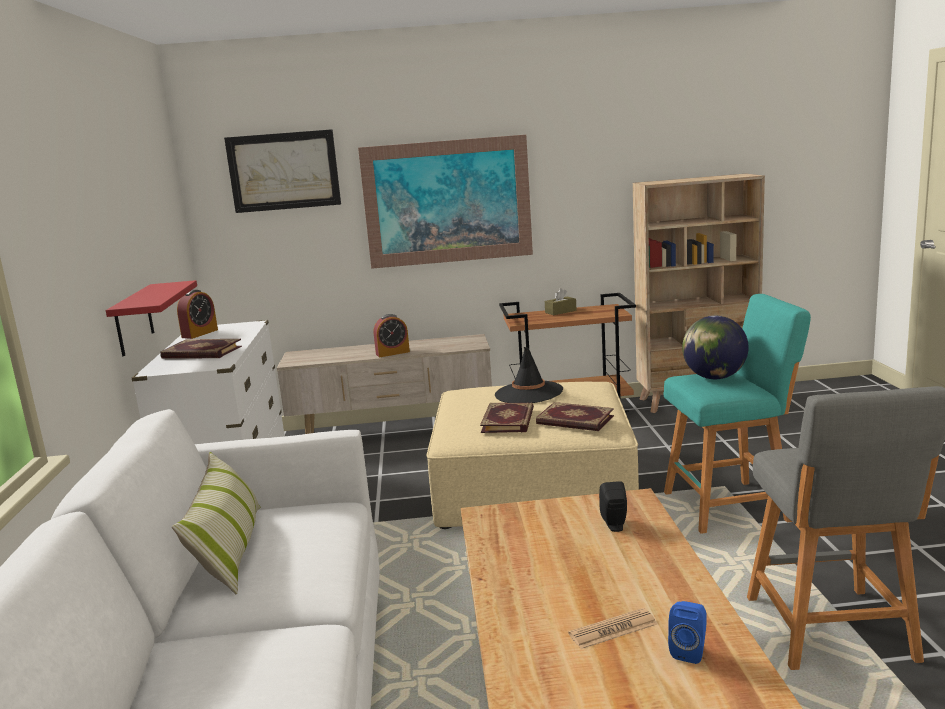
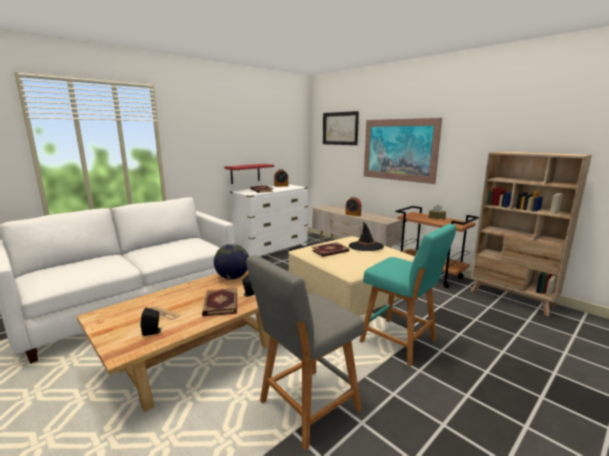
camera: 50 degrees right, 0 degrees up
(229, 549) = (170, 244): pillow -> none
(574, 420) = (348, 261): book -> book (220, 304)
(689, 651) = (153, 332): blue speaker -> black speaker
(714, 378) = (400, 263): globe -> globe (232, 277)

